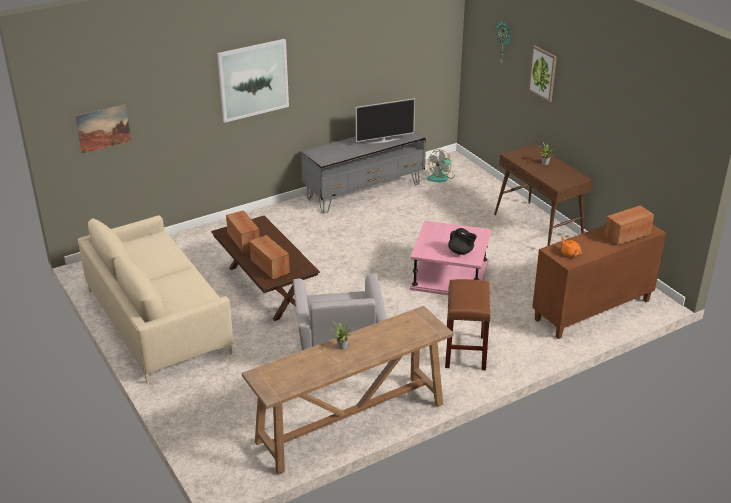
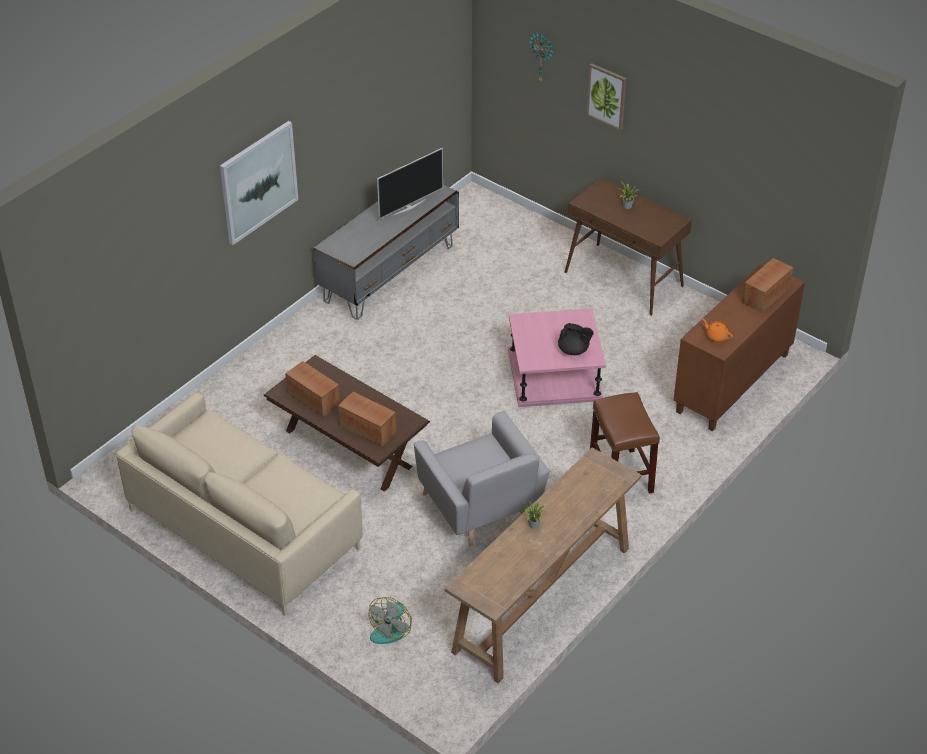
camera: 20 degrees left, 10 degrees up
(103, 128) = (105, 301): picture -> none
(441, 177) = (474, 228): fan -> fan (391, 628)

